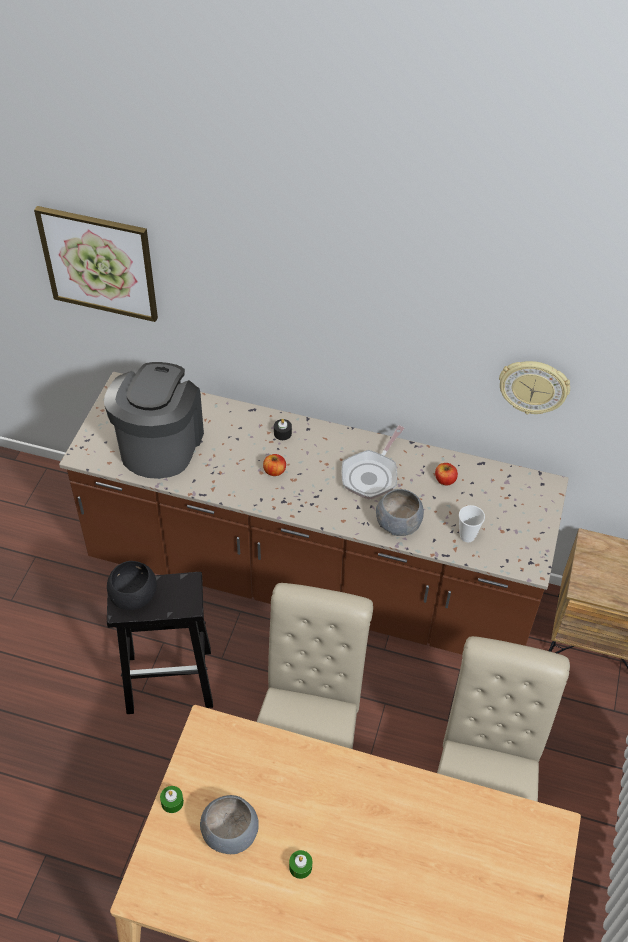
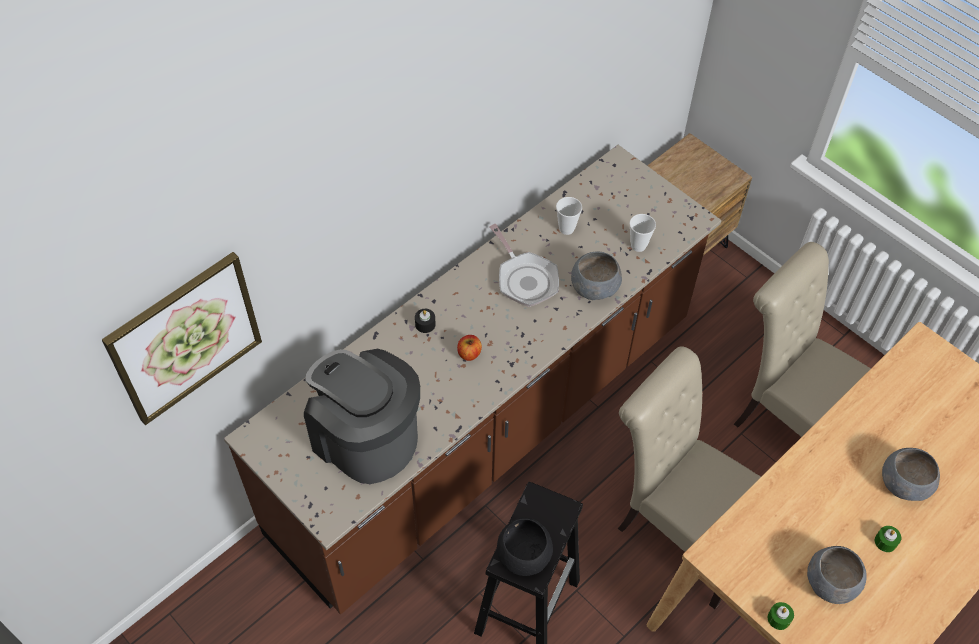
camera: 60 degrees left, 5 degrees up
(375, 862) = (903, 483): none -> grey bowl
(445, 480) = (566, 228): apple -> cup
(533, 386) = (583, 90): wall clock -> none

